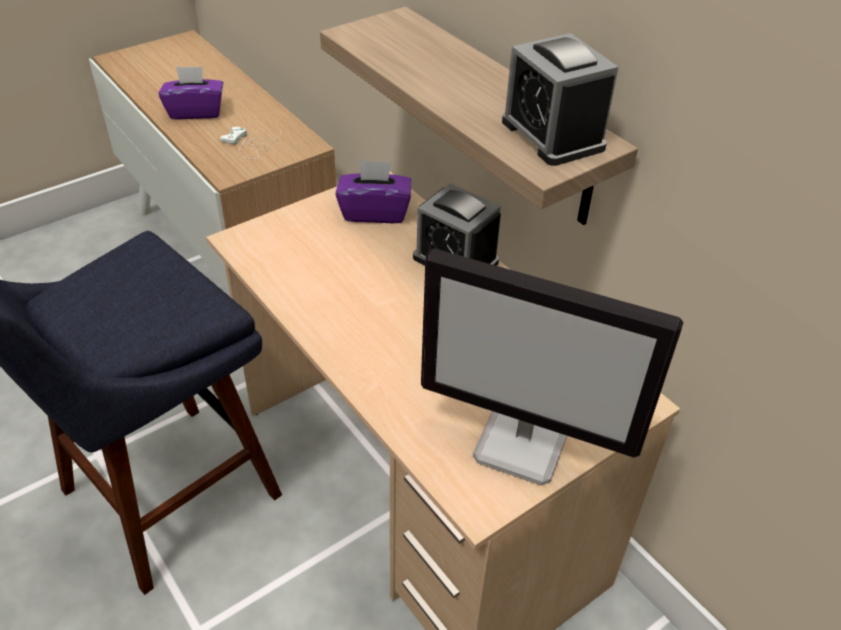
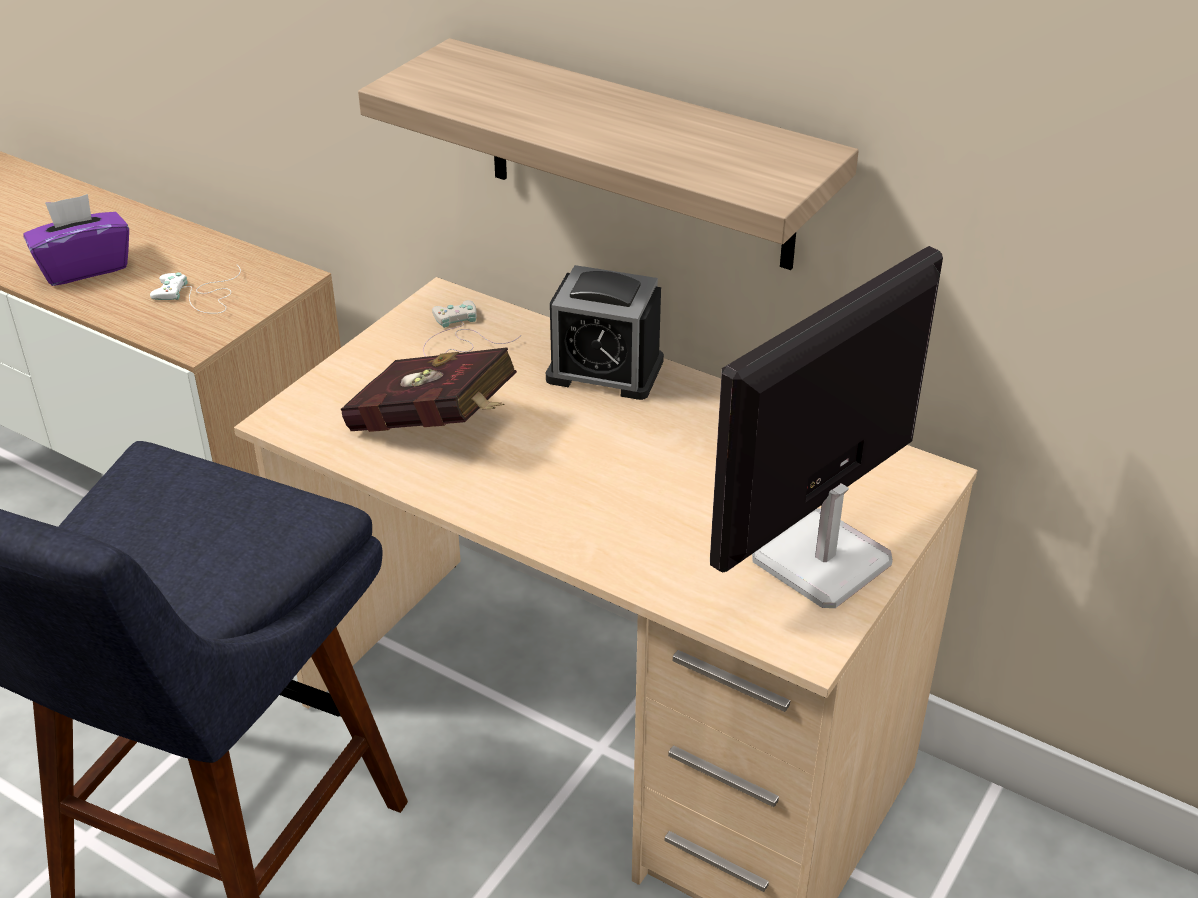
camera: 20 degrees left, 5 degrees down
(325, 271) = (437, 428): none -> red book
(374, 212) = (458, 337): purple tissue box -> white game controller
(523, 444) = (819, 562): monitor -> monitor turned 135 degrees clockwise
(552, 135) = (751, 155): alarm clock -> none

